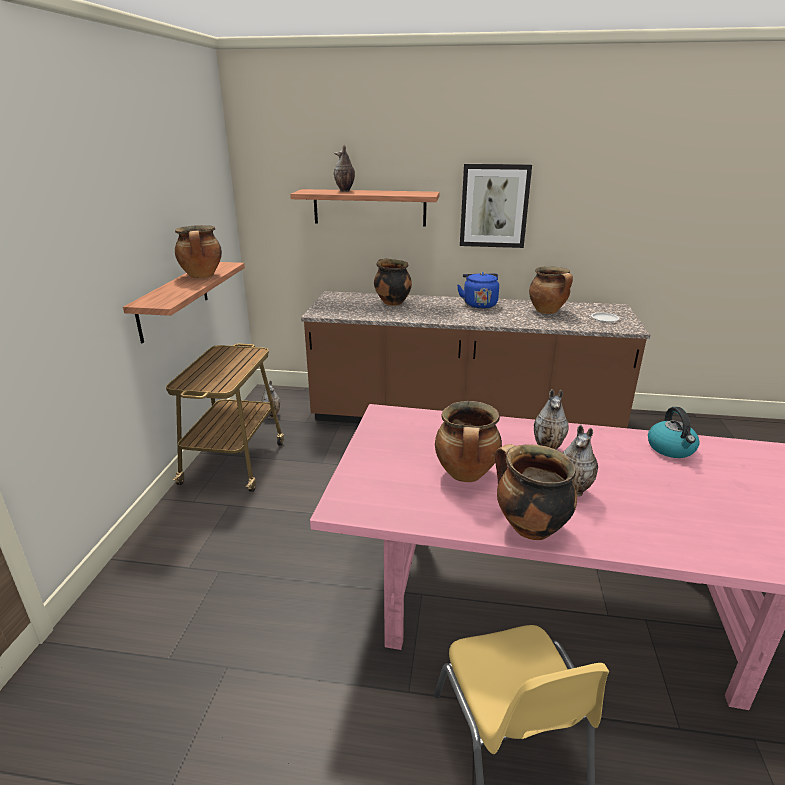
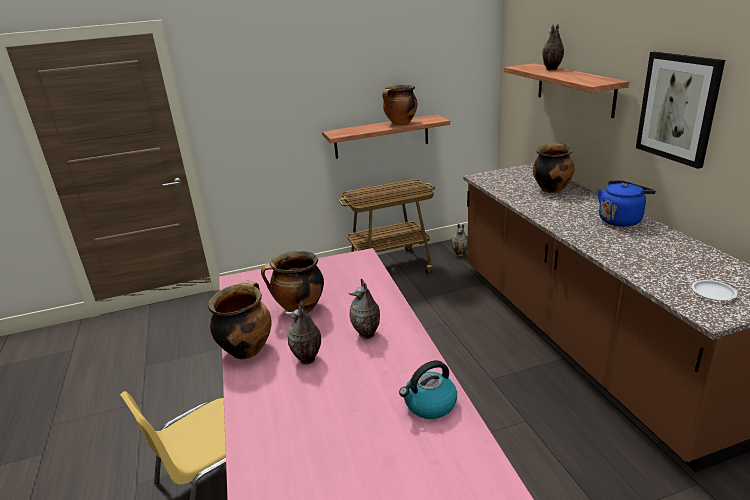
camera: 65 degrees right, 0 degrees up
(548, 311) = (671, 255): cooking pot -> none

